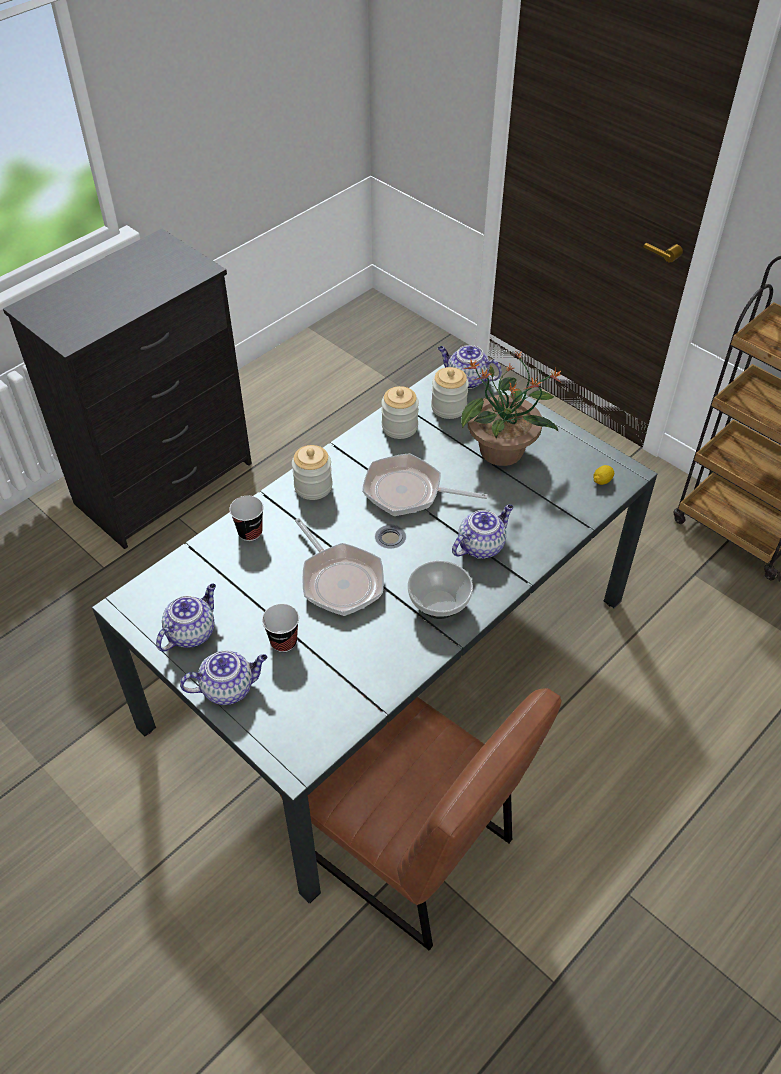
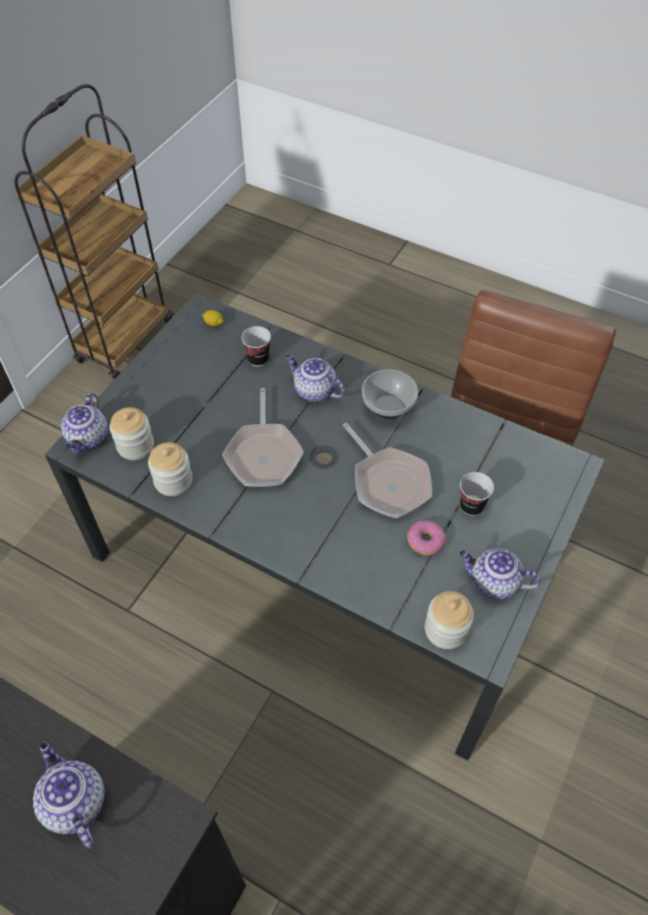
camera: 105 degrees left, 5 degrees up
(229, 688) = (534, 532): teapot -> teapot (74, 802)
(250, 532) = (357, 573): cup -> cup (258, 359)
(259, 591) = (425, 541): none -> donut
(313, 486) = (278, 535): jar -> jar (446, 629)
(339, 580) = (388, 482): frying pan -> frying pan turned 105 degrees clockwise
(502, 451) = (191, 394): potted plant -> none

